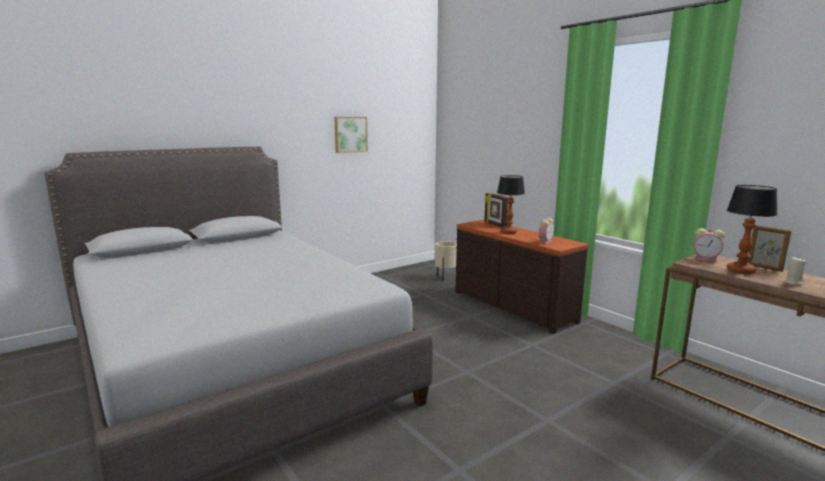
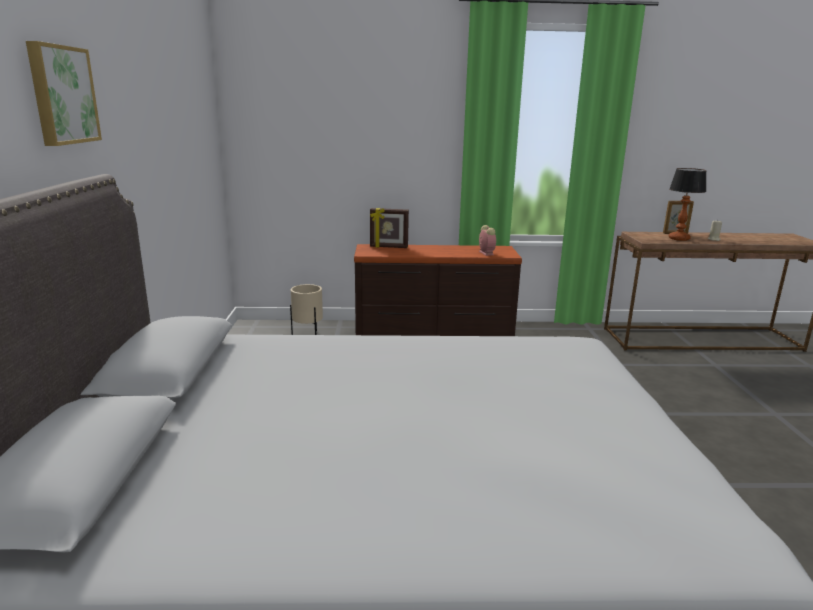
camera: 55 degrees left, 5 degrees up
(350, 134) = (166, 138): picture -> picture (61, 95)
(509, 232) = (428, 251): table lamp -> none
(706, 259) = (642, 235): alarm clock -> none

